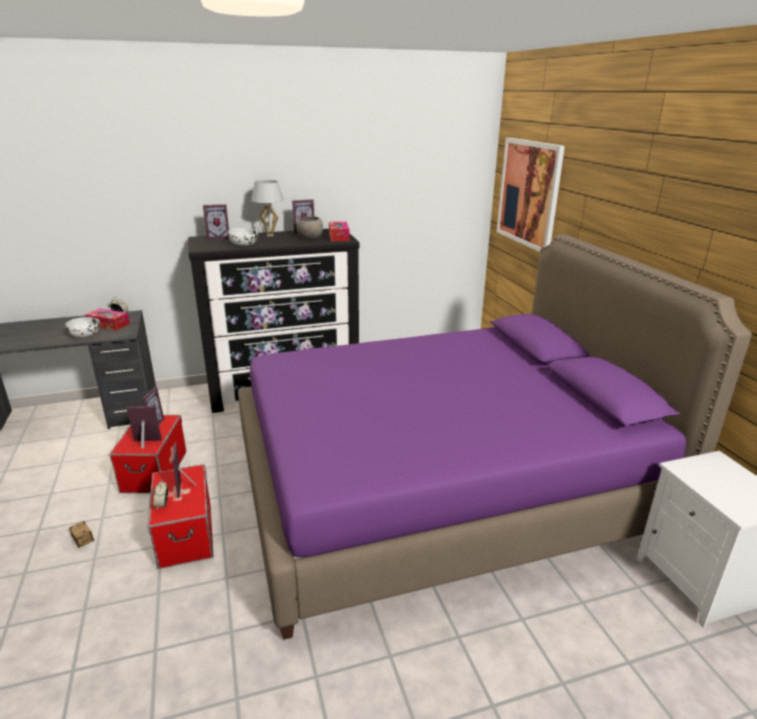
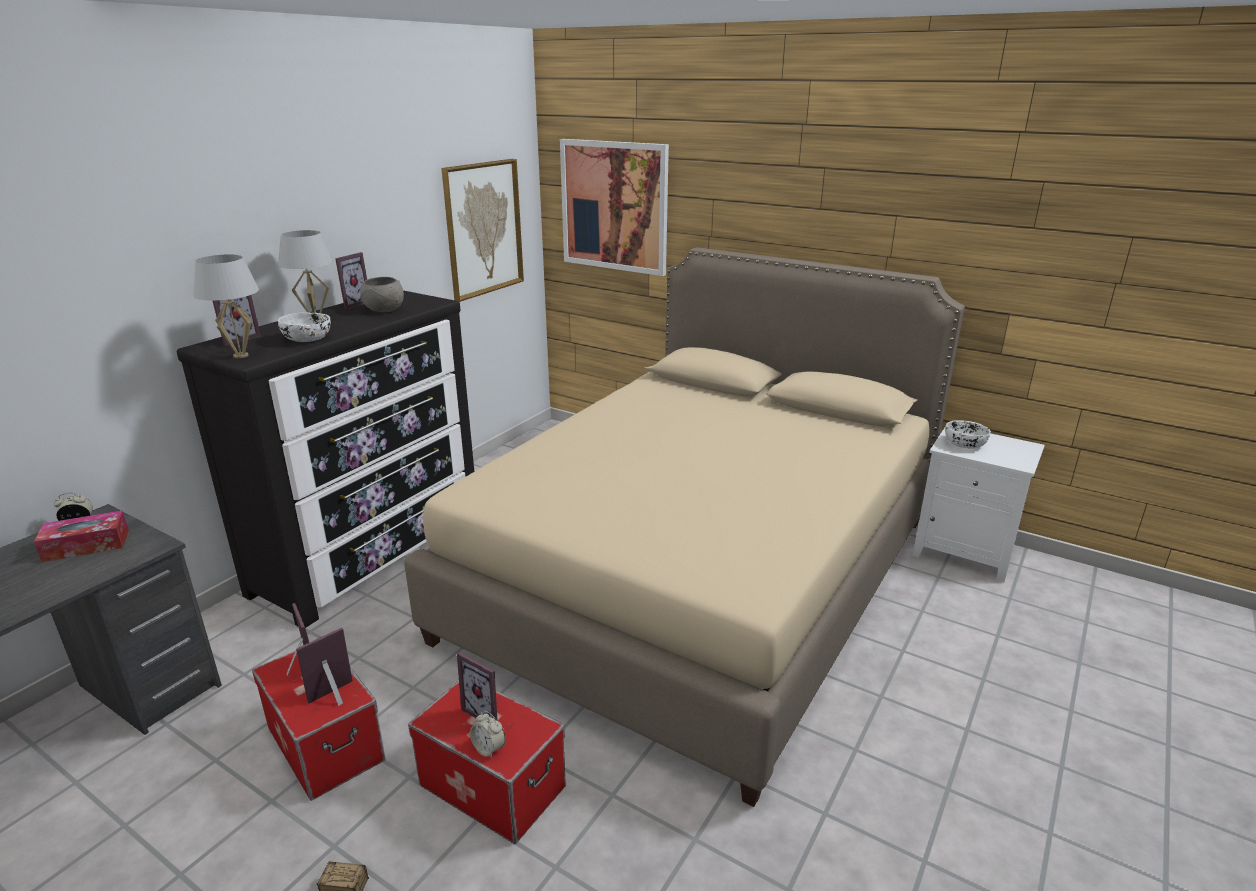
camera: 40 degrees left, 0 degrees up
(85, 335) = (68, 576): white bowl -> white bowl (965, 444)
(202, 245) = (241, 355): none -> white table lamp
(339, 237) = (421, 301): tissue box -> none
(431, 198) = (483, 228): none -> picture
(440, 487) = (699, 577): purple bed -> beige bed

